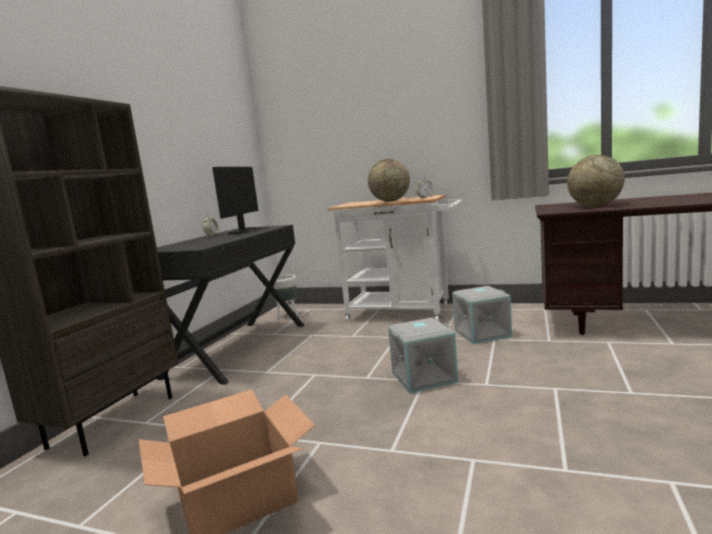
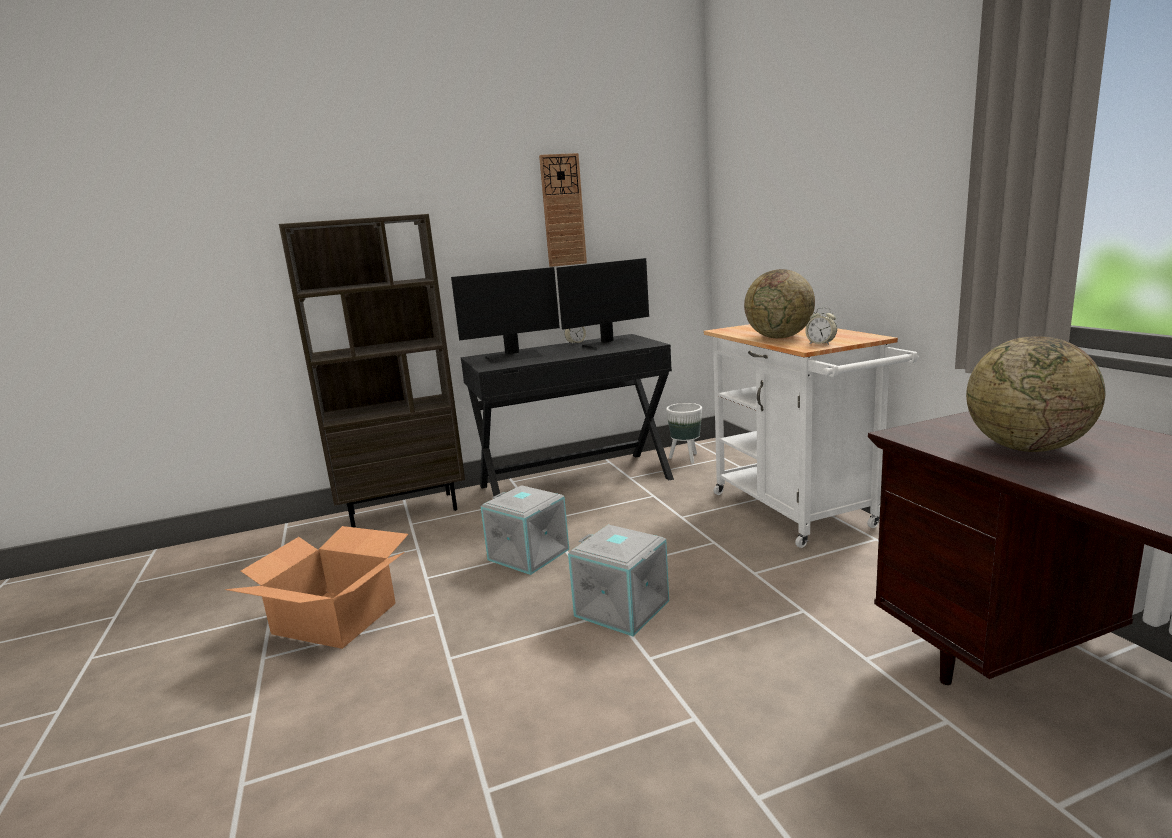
camera: 50 degrees right, 5 degrees up
(183, 127) = (563, 210): none -> wall clock
(191, 244) = (514, 357): none -> monitor
(482, 333) = (811, 593): grey storage box -> grey storage box (530, 554)

